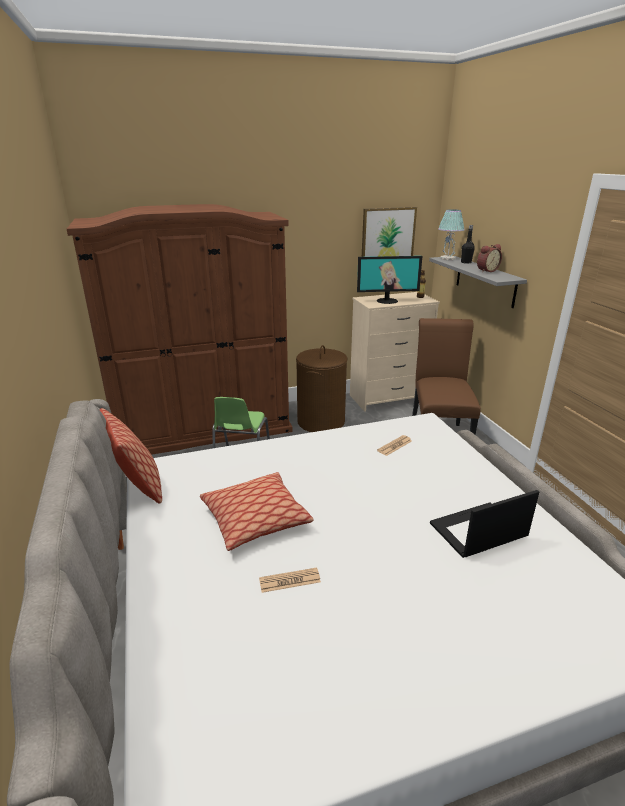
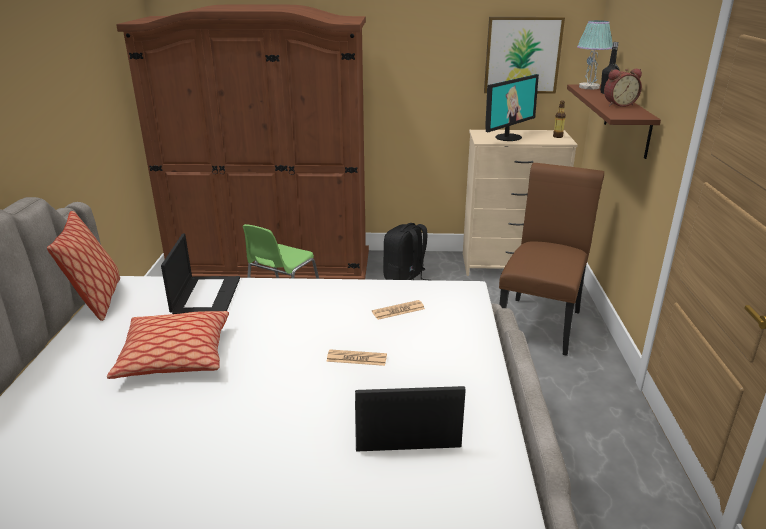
camera: 20 degrees right, 0 degrees up
(232, 463) = (206, 295): none -> laptop
(289, 580) = (149, 425): newspaper -> newspaper (356, 358)
(321, 422) = (405, 279): brown laundry basket -> black backpack
(387, 301) = (508, 137): monitor -> monitor turned 60 degrees counterclockwise
(485, 281) = (627, 120): grey shelf -> brown shelf

